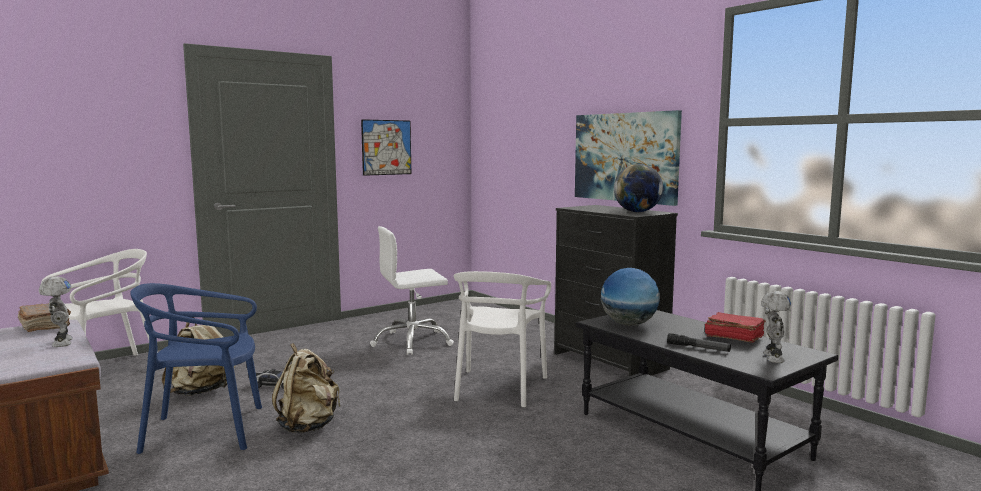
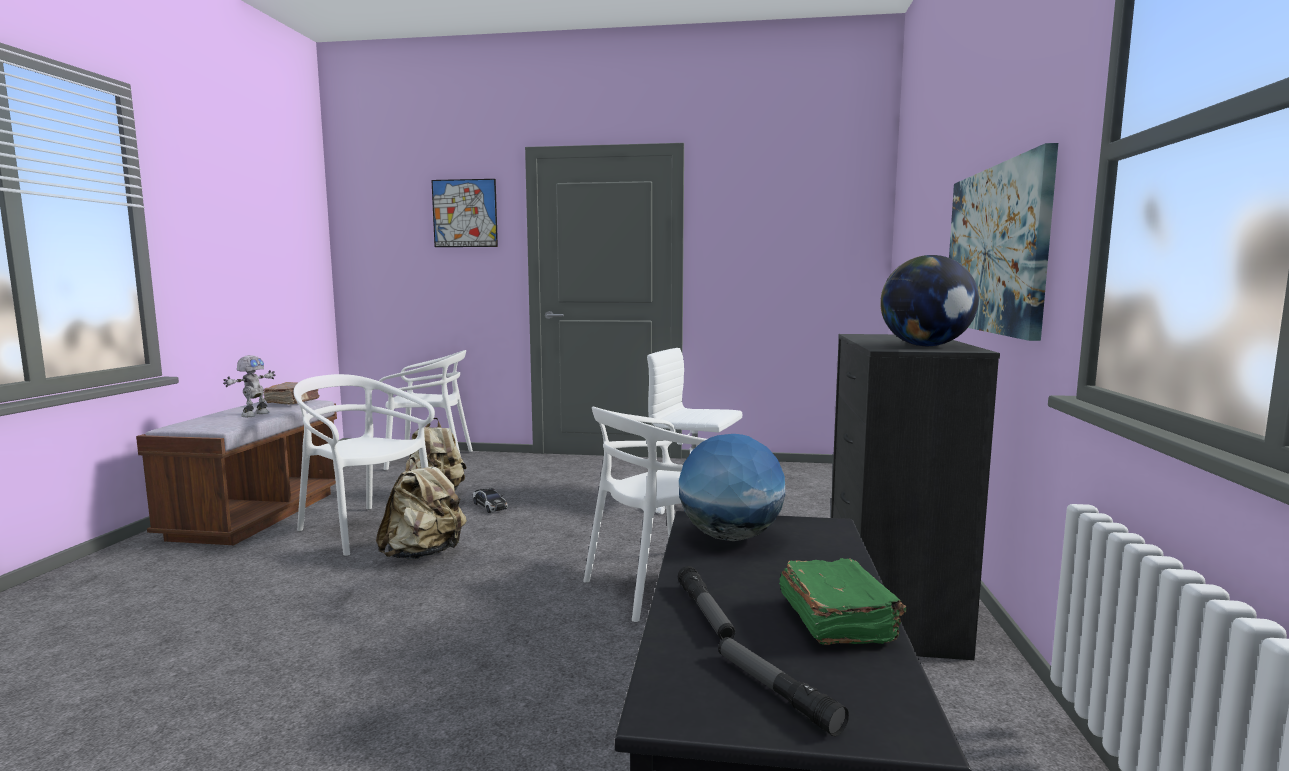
camera: 45 degrees right, 0 degrees up
(205, 431) = (365, 529): blue chair -> white chair
(386, 147) = (753, 252): picture -> picture (465, 213)
(733, 337) = (837, 621): red book -> green book
(772, 357) = (776, 692): toy robot -> flashlight

